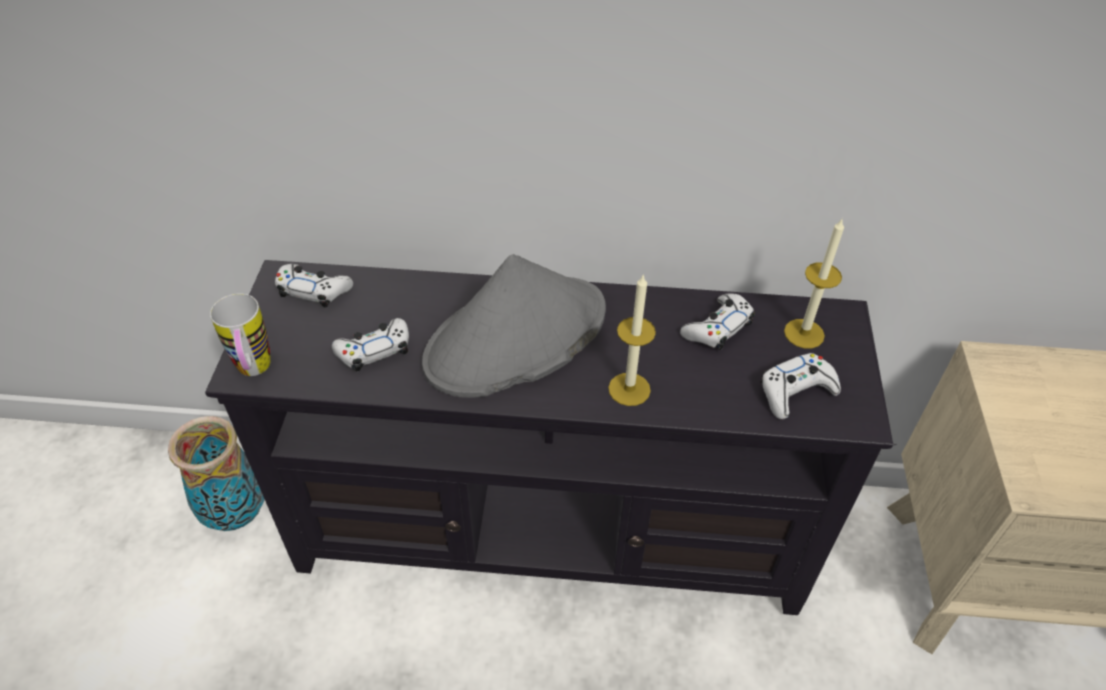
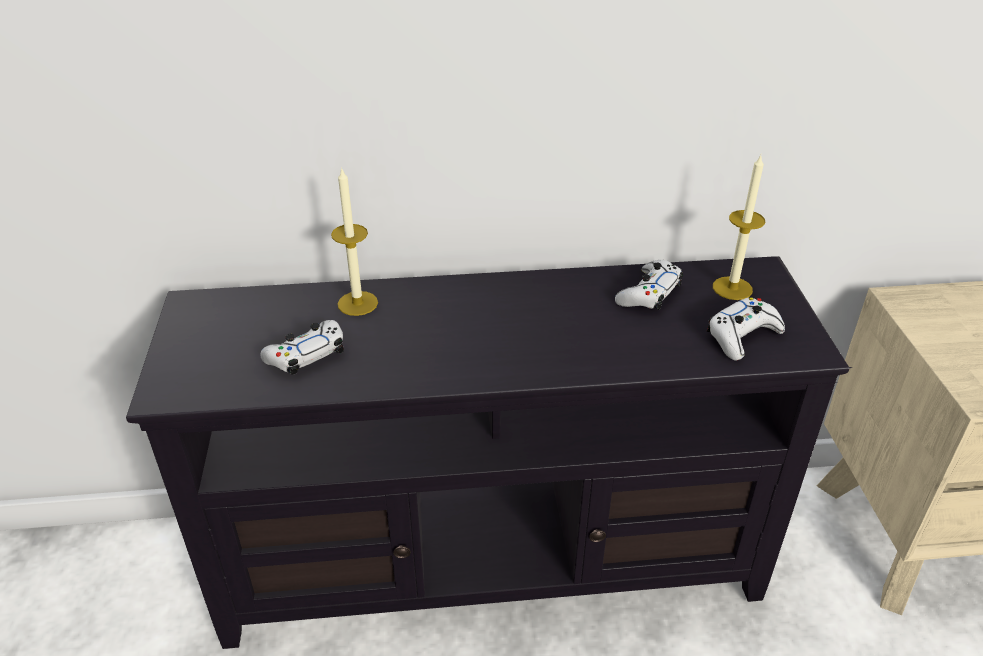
camera: 10 degrees left, 10 degrees down
(237, 513) = (144, 598): vase -> none
(255, 372) = (179, 391): mug -> none
(314, 290) = (228, 311): white game controller -> none
(516, 338) = (452, 326): grey hat -> none
(629, 389) = (580, 355): candle -> candle (357, 303)

